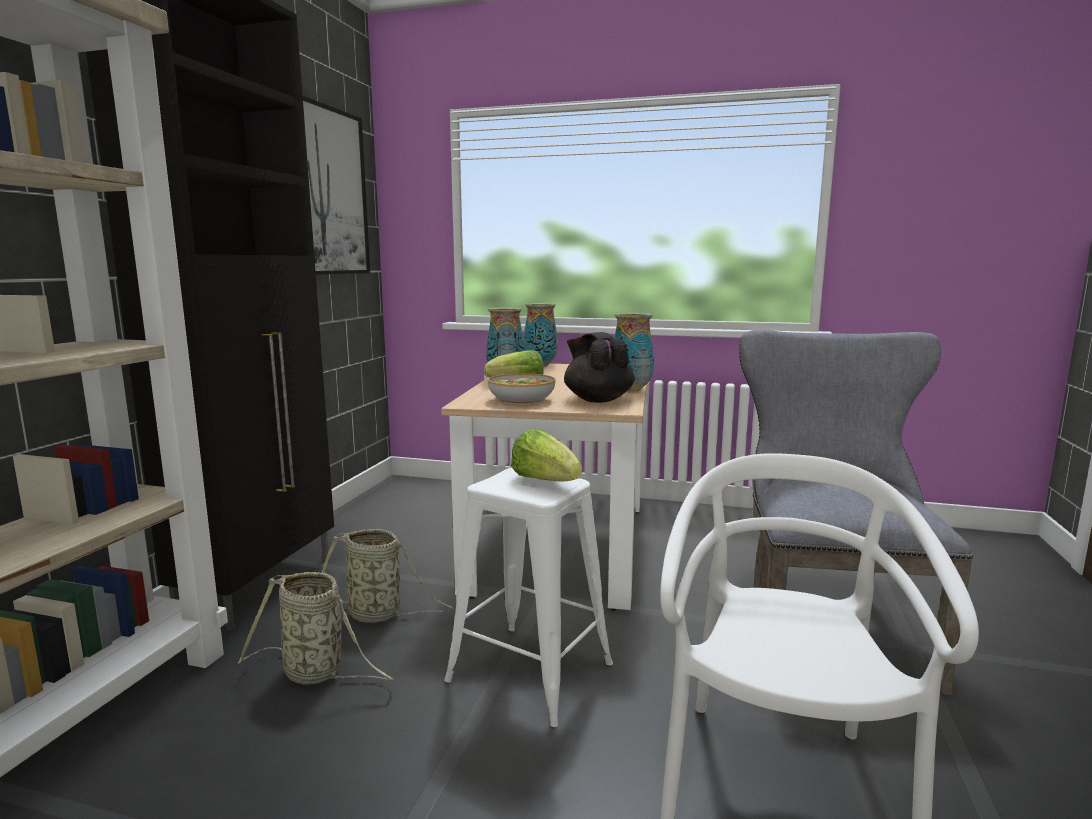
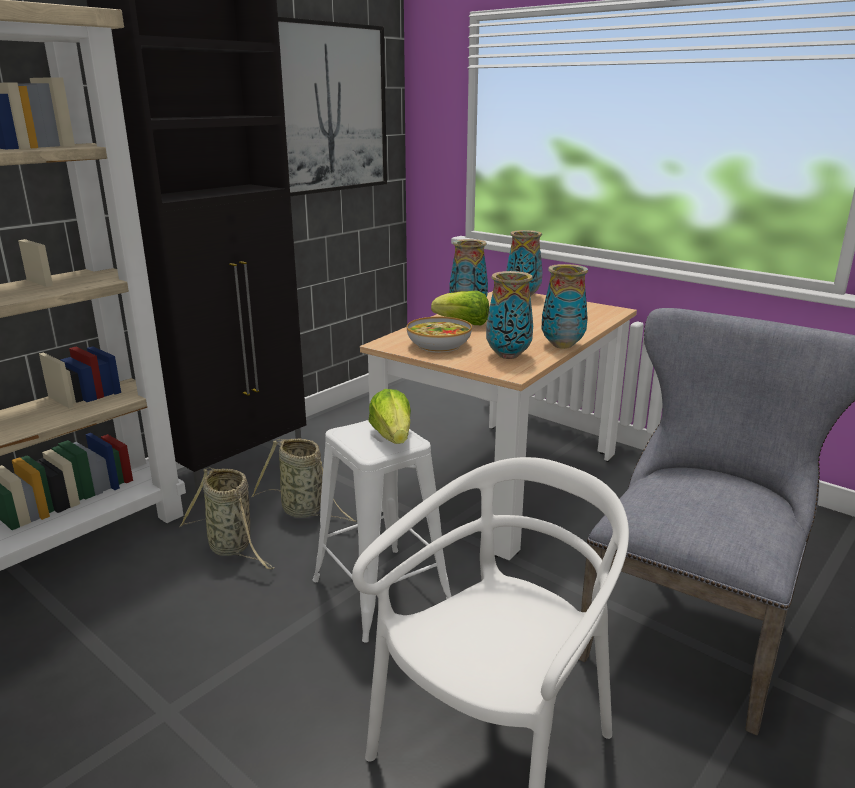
camera: 25 degrees right, 10 degrees up
(597, 400) = (508, 355): black teapot -> vase

